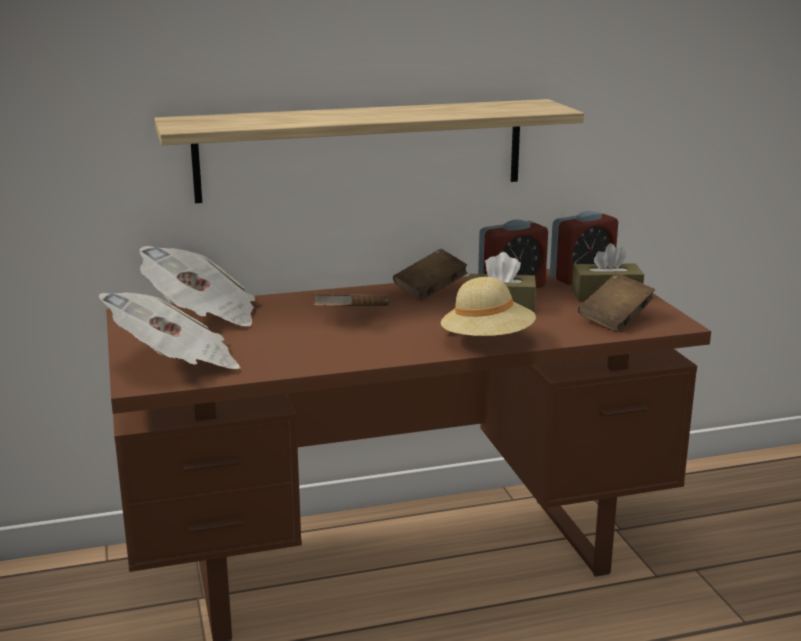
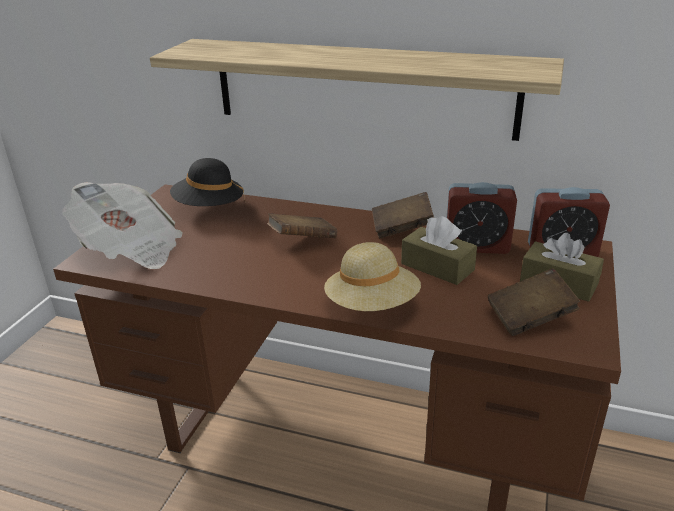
camera: 35 degrees right, 10 degrees up
(203, 315) = (209, 207): newspaper -> black hat

